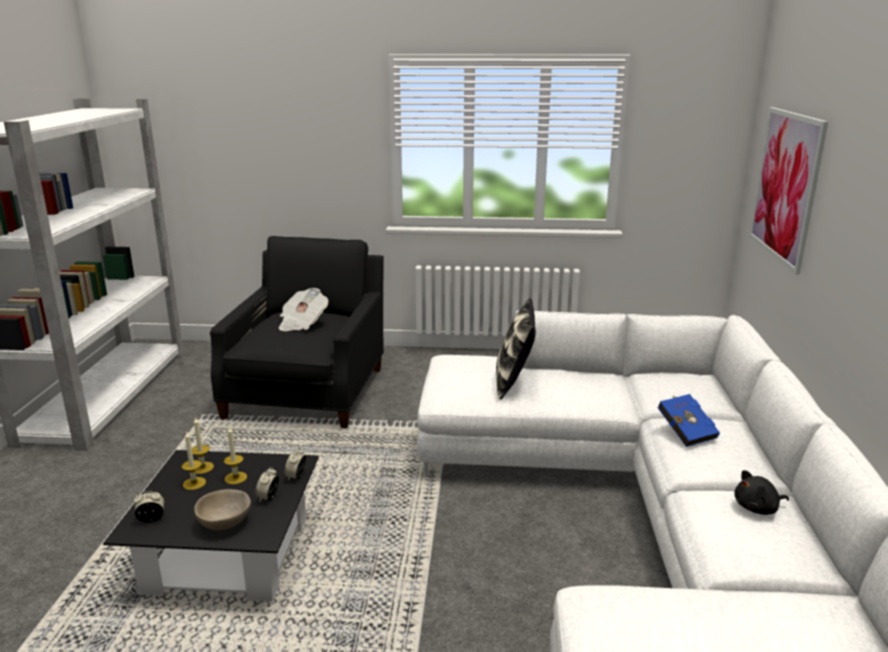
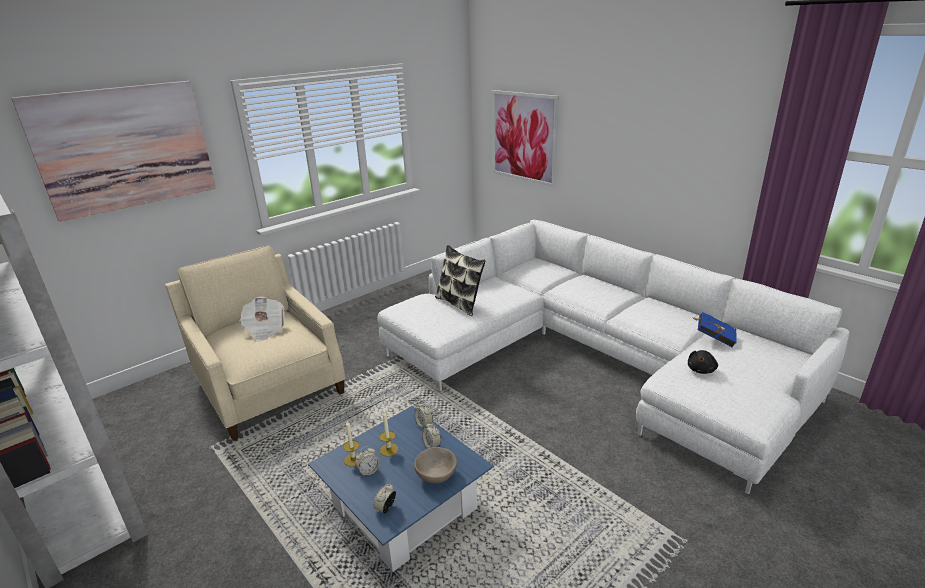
camera: 45 degrees left, 5 degrees up
(194, 483) = (368, 471): candle -> alarm clock
(228, 554) = (404, 508): black coffee table -> blue coffee table
(272, 110) = (125, 148): none -> picture
(308, 390) = (269, 385): black armchair -> beige armchair
(685, 431) = (575, 289): blue book -> blue book (713, 338)
(758, 508) = (651, 308): black plush toy -> black plush toy (701, 370)

